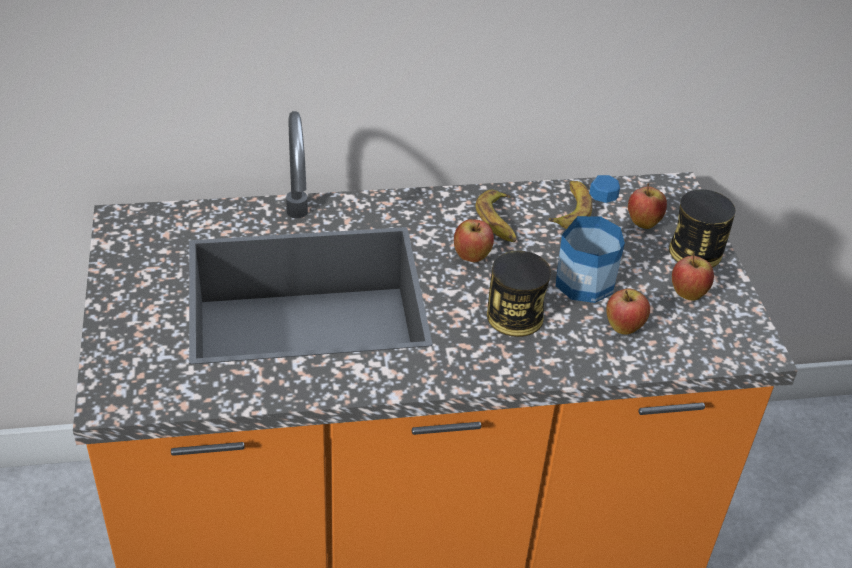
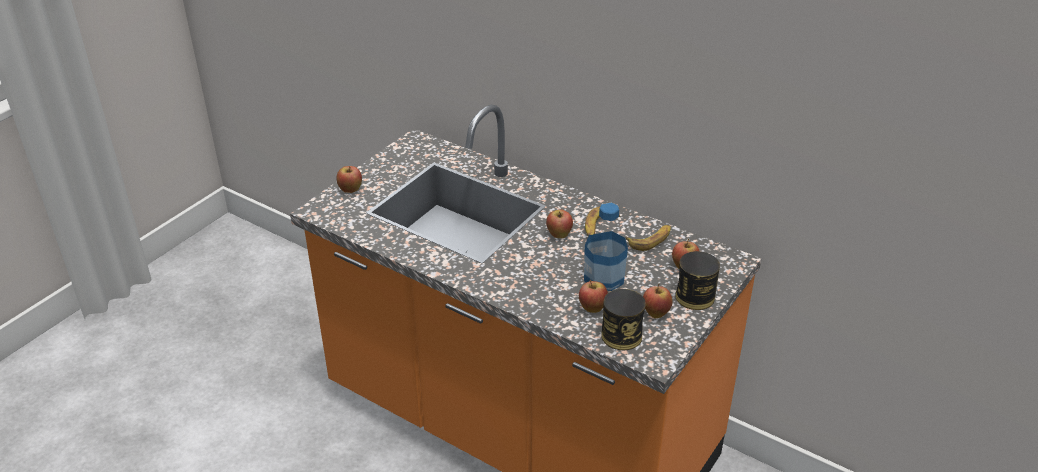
camera: 45 degrees right, 5 degrees down
(123, 343) = (350, 191): none -> apple
(514, 316) = (541, 272): can -> can (621, 336)

